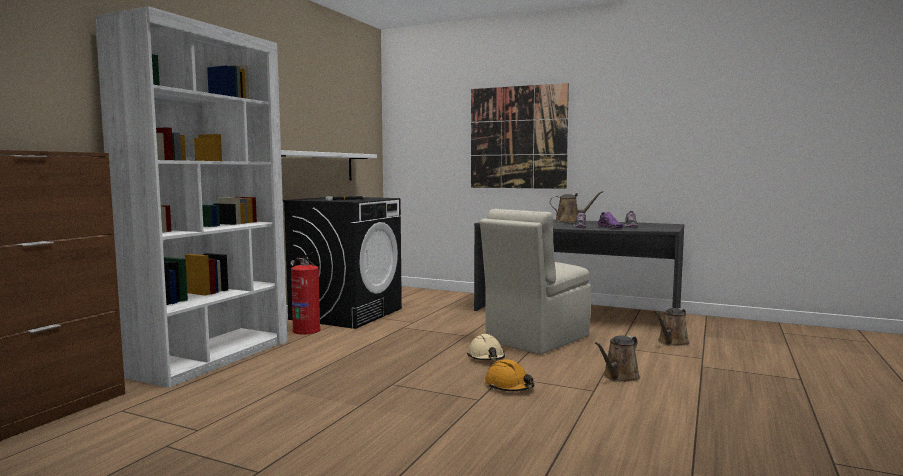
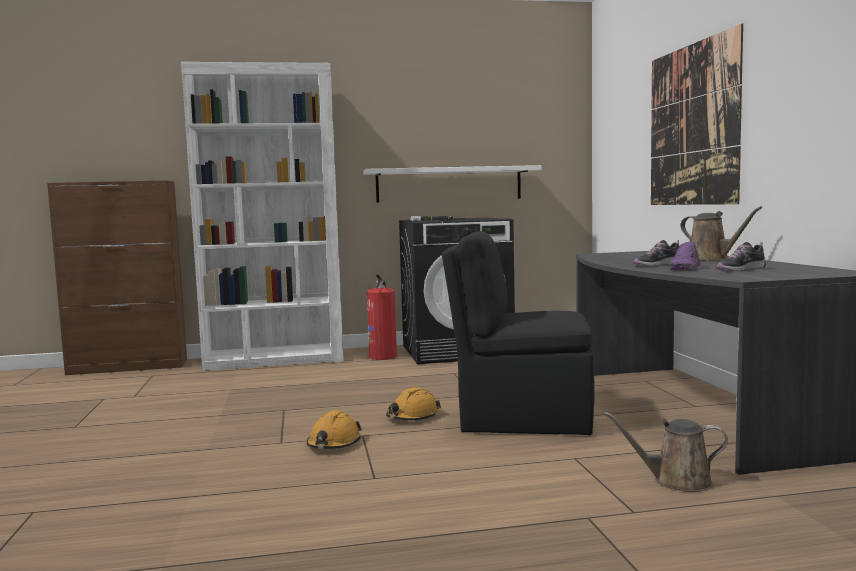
camera: 55 degrees right, 0 degrees up
(486, 357) = (413, 417): beige hard hat -> orange hard hat
(535, 339) = (521, 418): beige chair -> black chair
(619, 377) = (445, 480): brown watering can -> none

